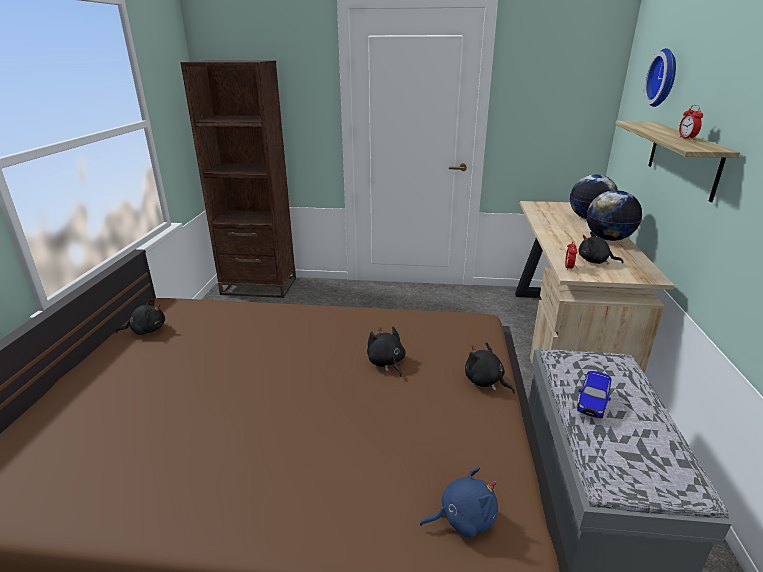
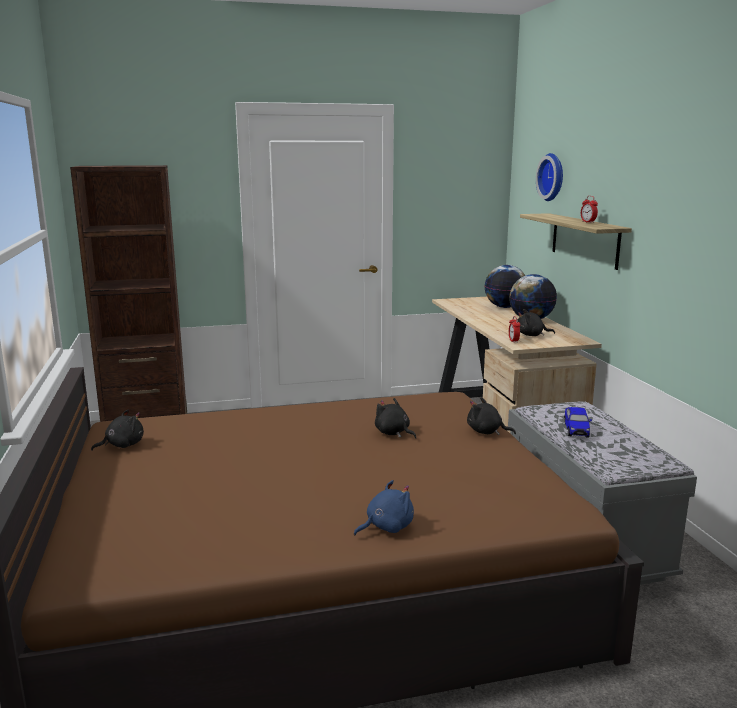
camera: 20 degrees left, 10 degrees down
(463, 518) = (528, 502): blue plush toy -> blue plush toy (386, 527)

